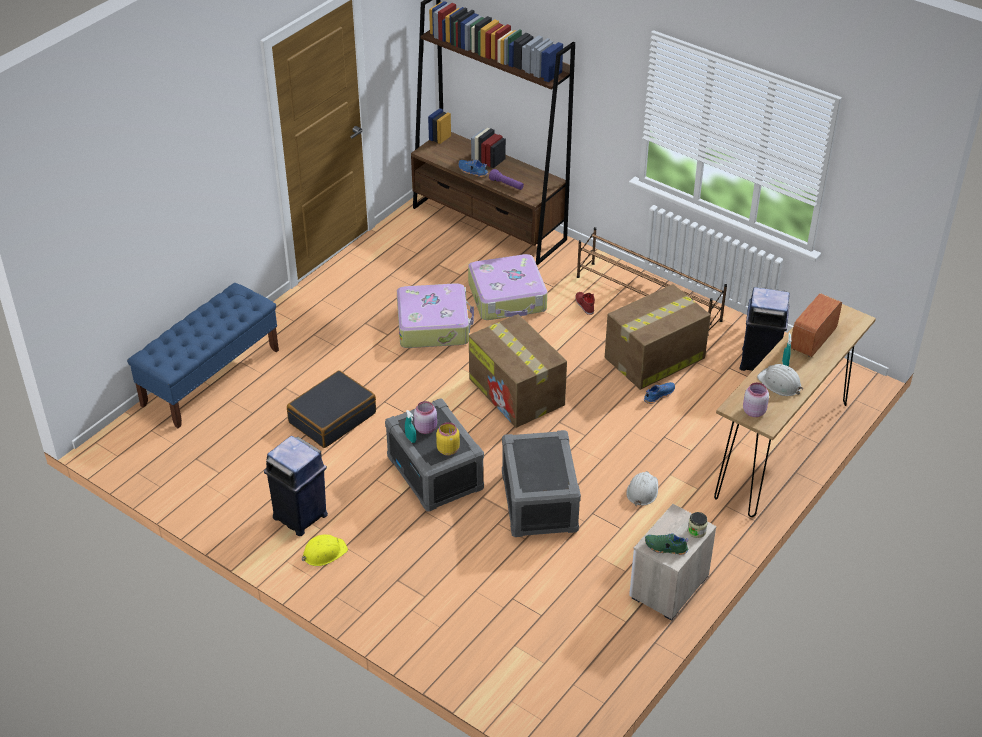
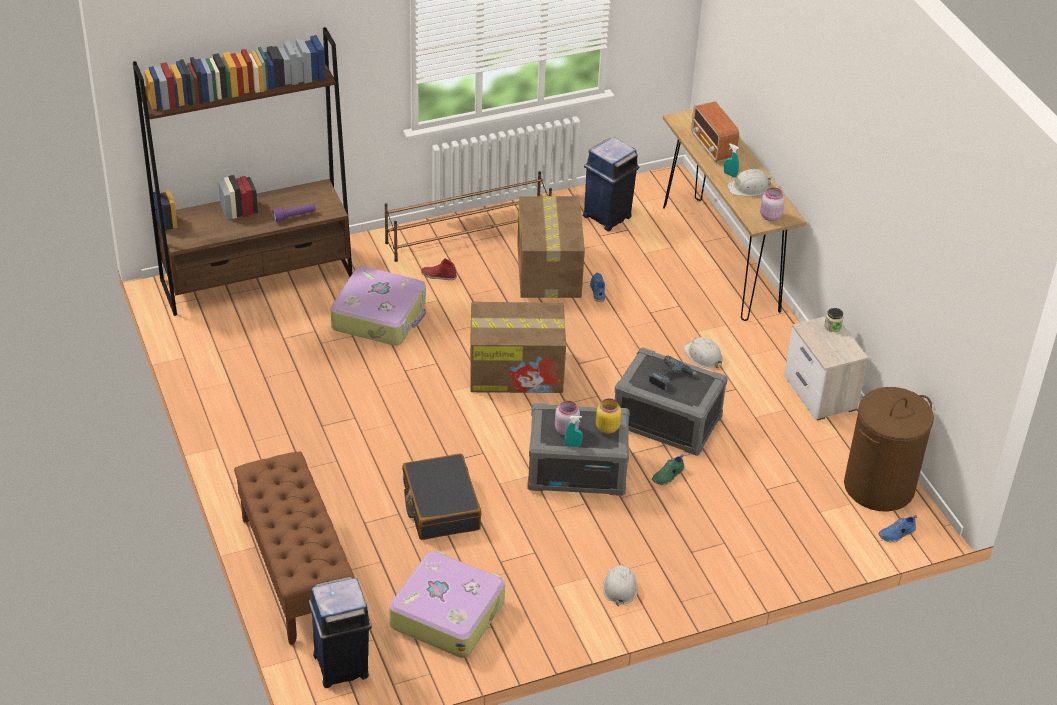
camera: 60 degrees left, 0 degrees up
(211, 377) = (296, 571): blue bench -> brown bench
(301, 517) = (559, 584): blue trash can -> blue trash can (342, 665)
(324, 552) = (619, 587): yellow hard hat -> white hard hat
(434, 325) = (371, 381): suitcase -> suitcase (447, 613)
(472, 172) = (249, 227): blue shoe -> blue shoe (897, 534)
(543, 462) = (671, 378): none -> power drill
(583, 675) = (879, 487): none -> brown laundry basket
(665, 548) = (838, 351): green shoe -> green shoe (668, 476)

